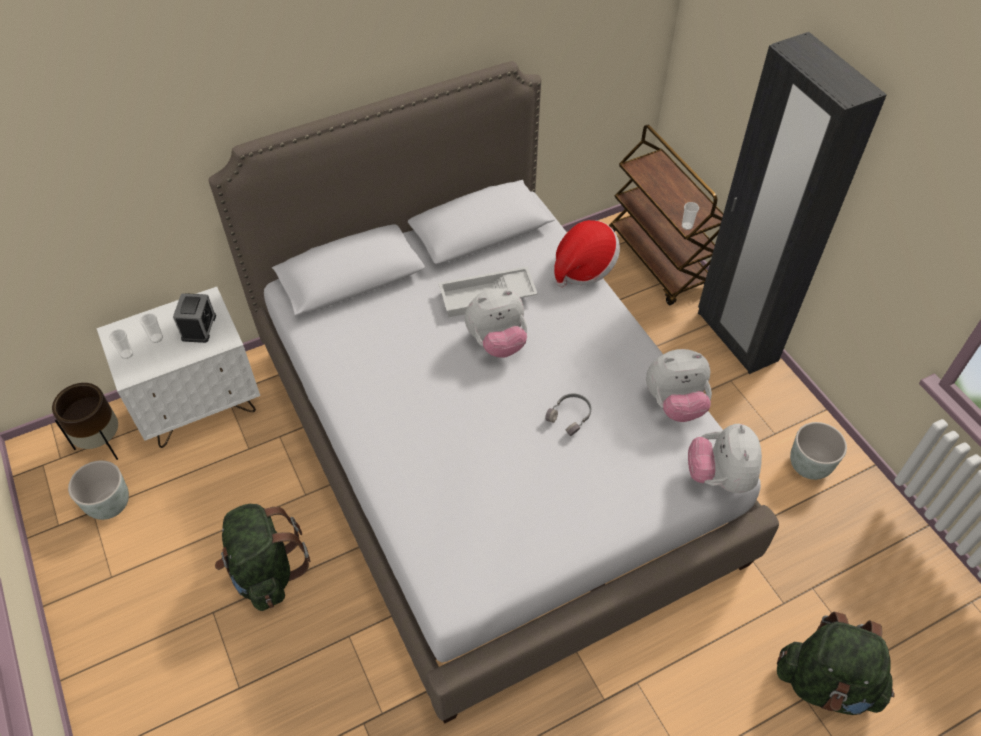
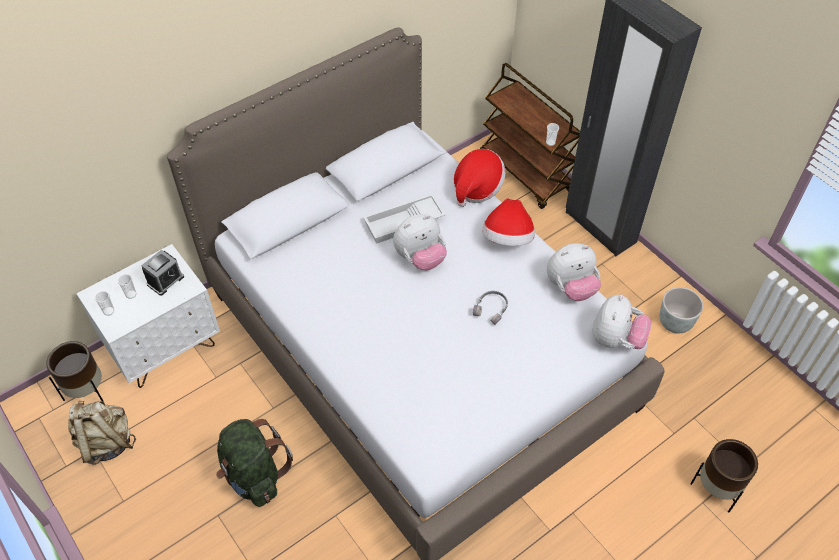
camera: 10 degrees left, 0 degrees up
(109, 505) = (106, 442): grey planter -> beige backpack
(199, 327) = (165, 280): alarm clock -> alarm clock turned 45 degrees clockwise
(608, 333) = (507, 239): none -> hat
(719, 477) = (616, 339): plush toy -> plush toy turned 150 degrees counterclockwise
(826, 683) = (716, 488): green backpack -> brown planter

